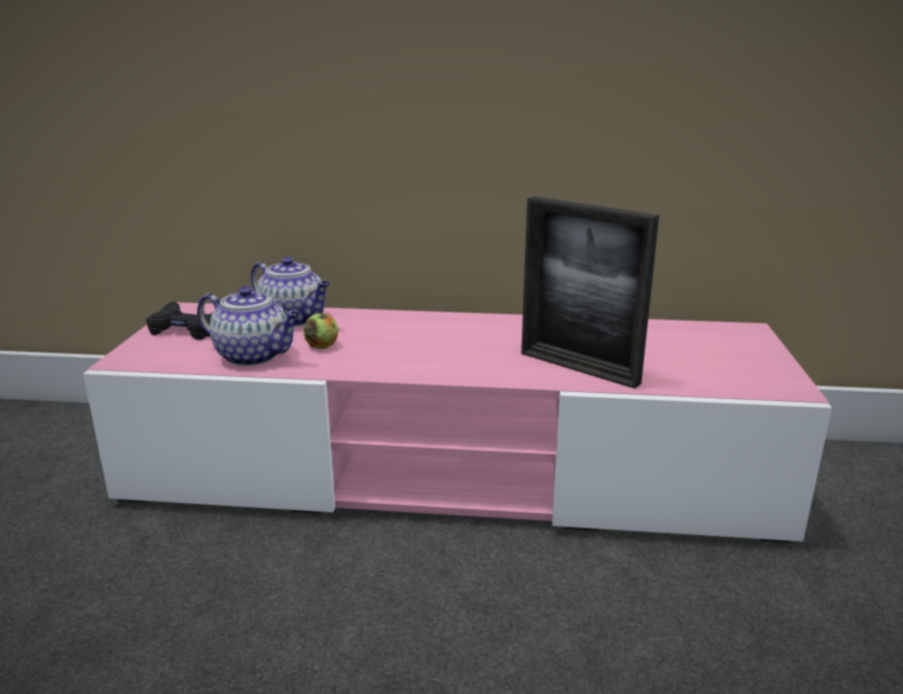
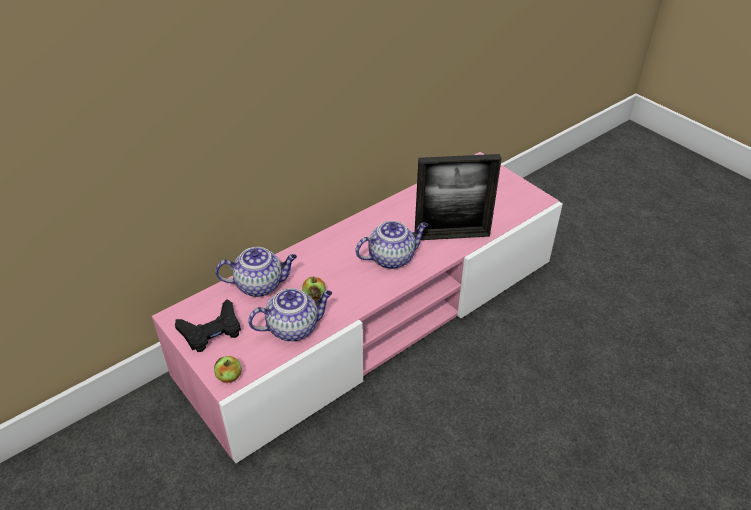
camera: 45 degrees left, 20 degrees up
(132, 359) = (229, 377): none -> apple
(464, 355) = (392, 258): none -> teapot

